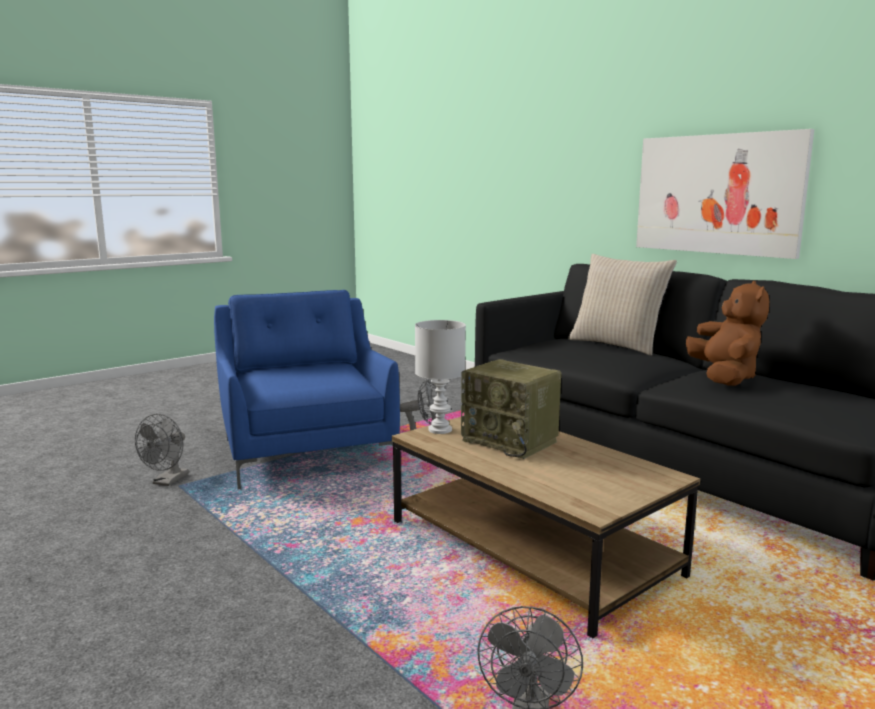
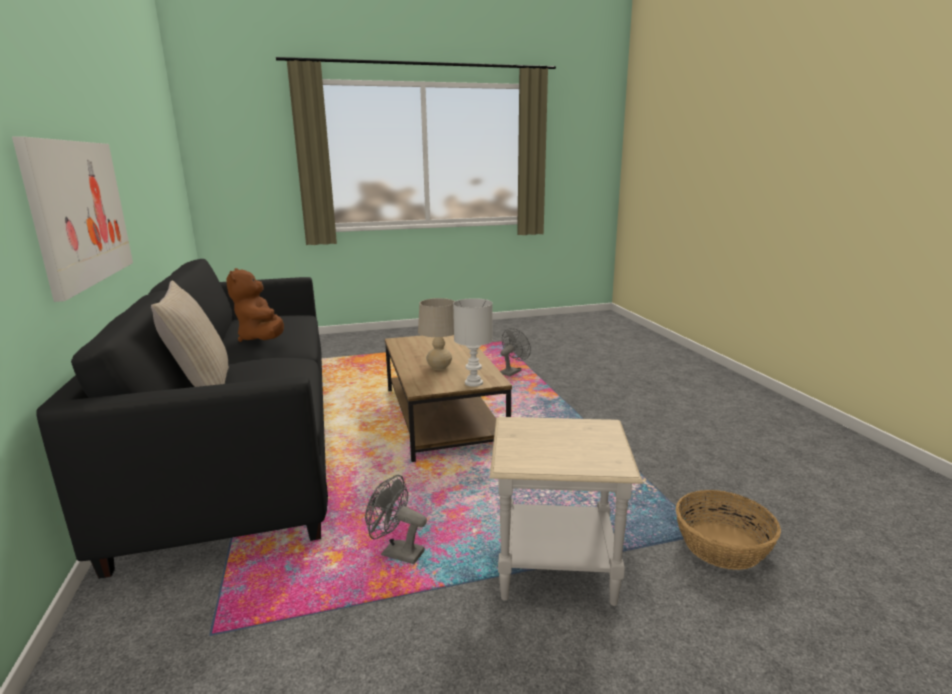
camera: 155 degrees left, 5 degrees up
(167, 481) = (721, 546): grey fan -> basket
(307, 450) = (554, 568): blue armchair -> beige side table
(511, 441) = (439, 367): radio -> beige table lamp
(724, 378) = (262, 339): brown plush toy -> brown plush toy turned 45 degrees counterclockwise

